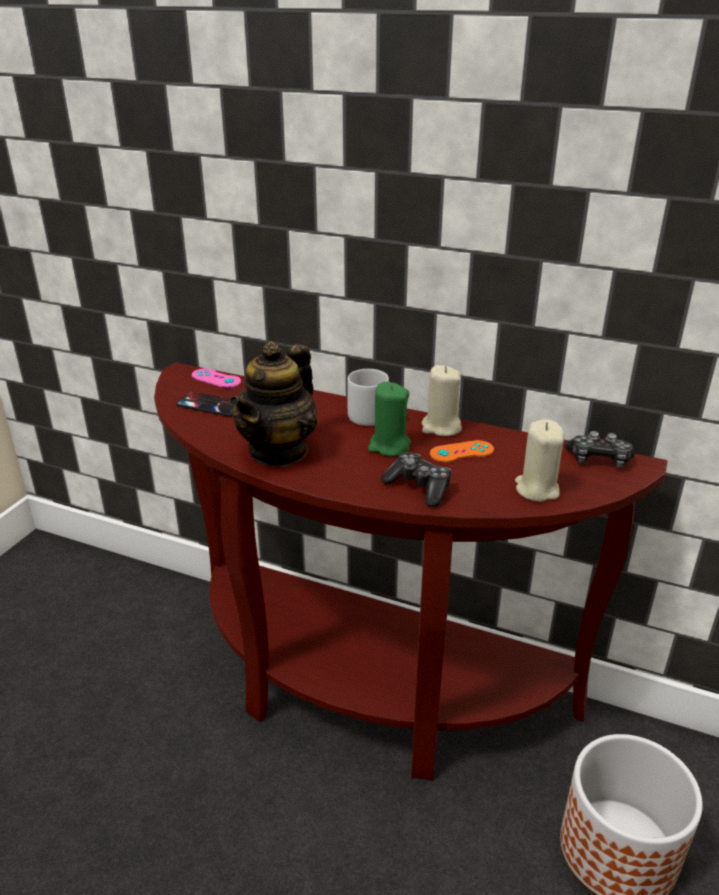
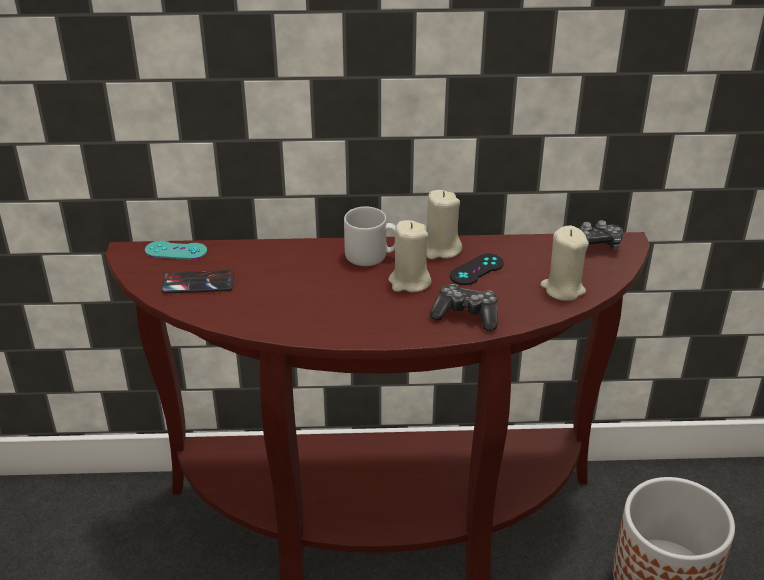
camera: 25 degrees left, 5 degrees up
(216, 378) = (176, 251): pink game controller -> turquoise game controller
(279, 451) = (311, 314): teapot -> none
(389, 446) = (409, 282): green candle -> beige candle
(461, 452) = (477, 270): orange game controller -> black game controller

